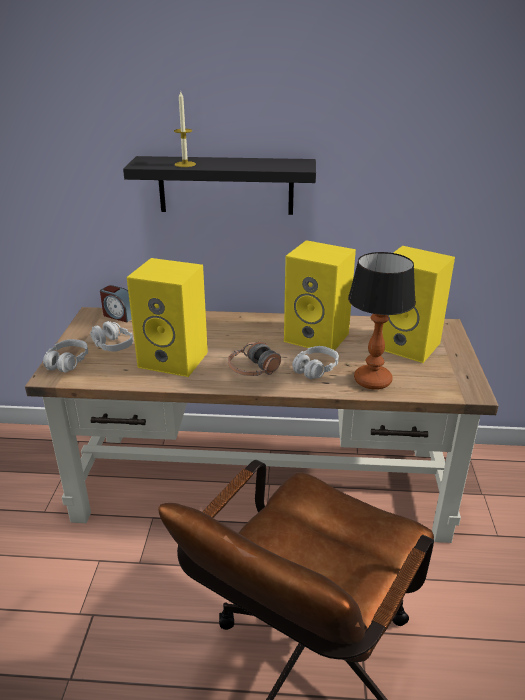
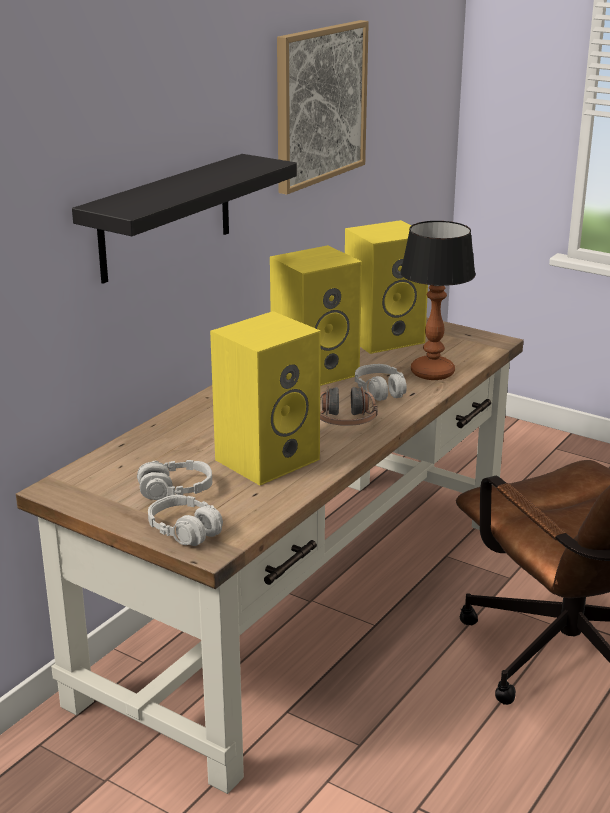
camera: 60 degrees left, 5 degrees down
(119, 315) = (90, 470): alarm clock -> none
(185, 164) = (169, 195): candle -> none
(427, 140) = (320, 104): none -> picture

